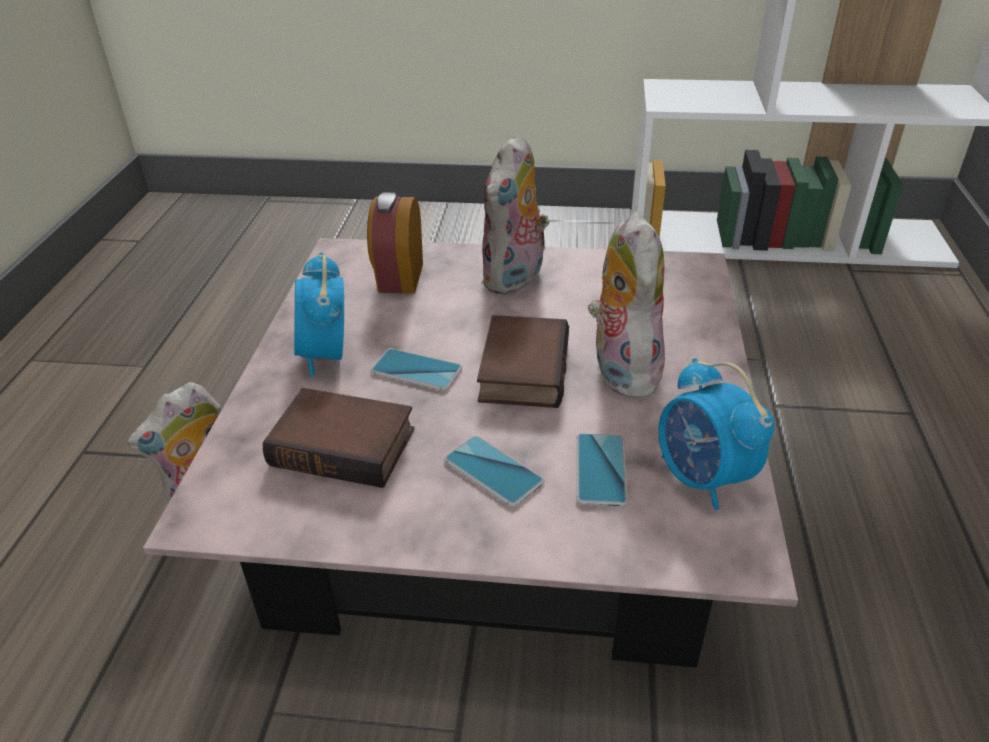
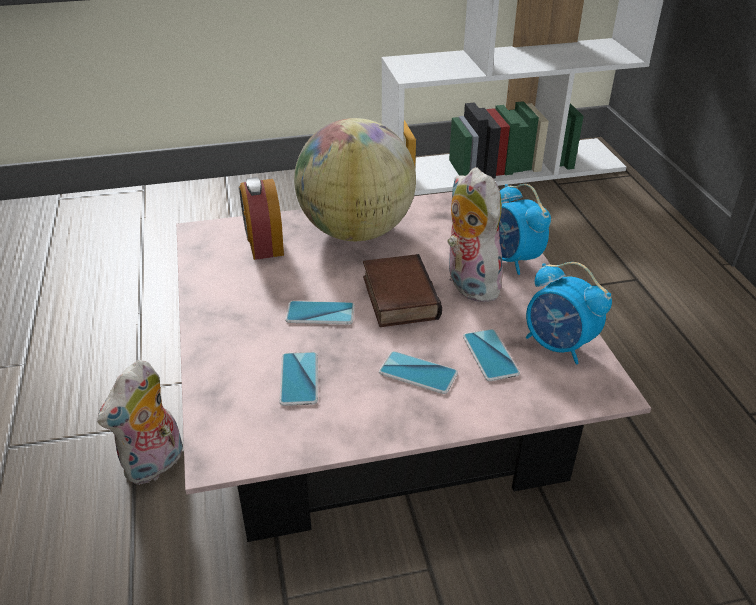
camera: 20 degrees left, 0 degrees up
(325, 355) = (241, 316): alarm clock -> alarm clock (511, 259)
(346, 445) = (299, 379): book -> phone
(515, 280) = (356, 231): plush toy -> globe

